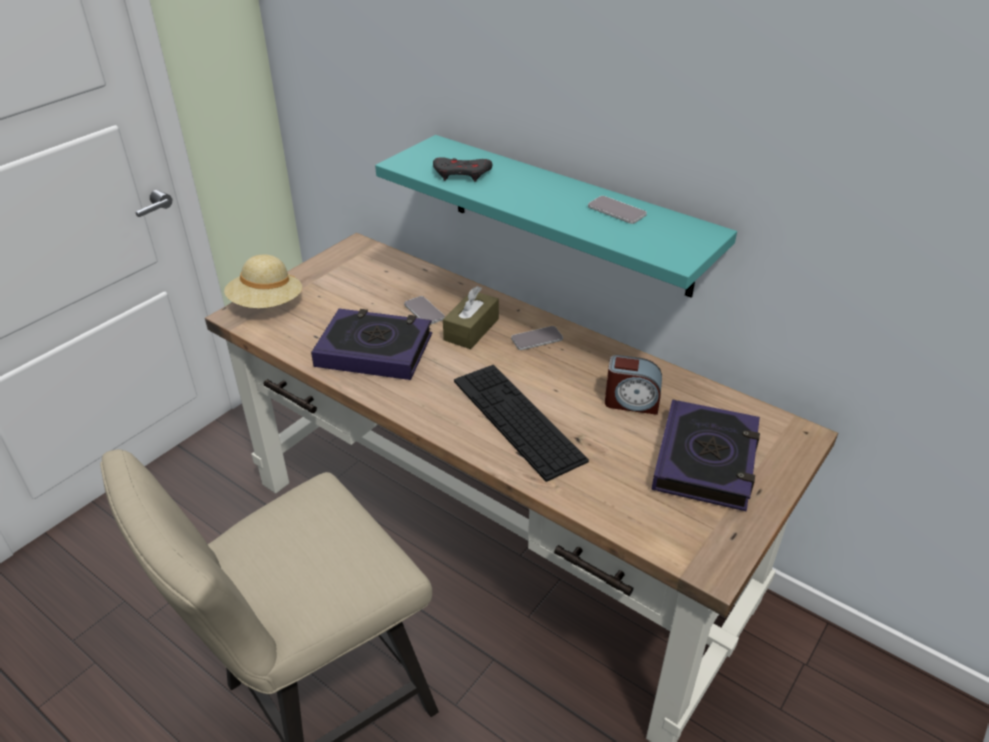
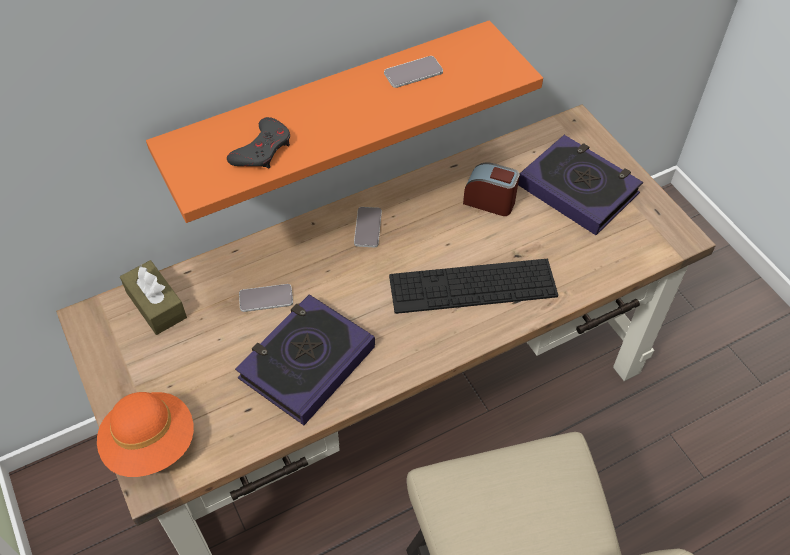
camera: 65 degrees left, 15 degrees up
(267, 304) = (151, 444): beige hat -> orange hat
(471, 329) = (322, 271): brown tissue box -> brown tissue box (156, 305)
(569, 215) = (330, 109): turquoise shelf -> orange shelf
(631, 402) = (490, 201): alarm clock -> alarm clock turned 105 degrees counterclockwise

